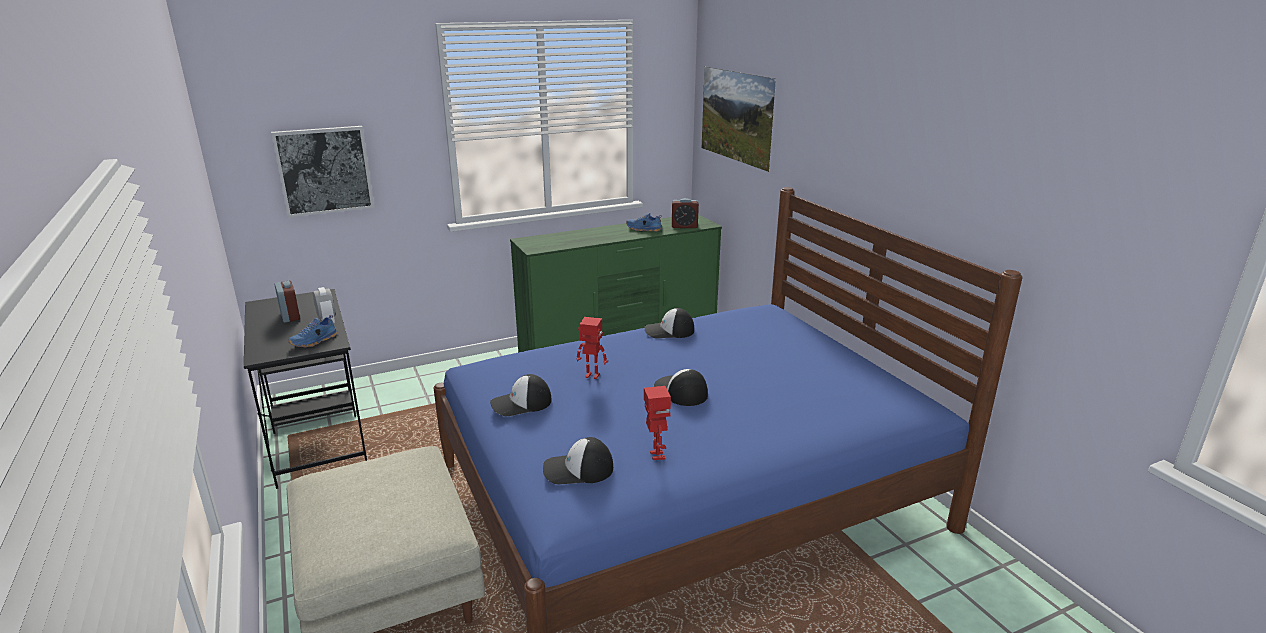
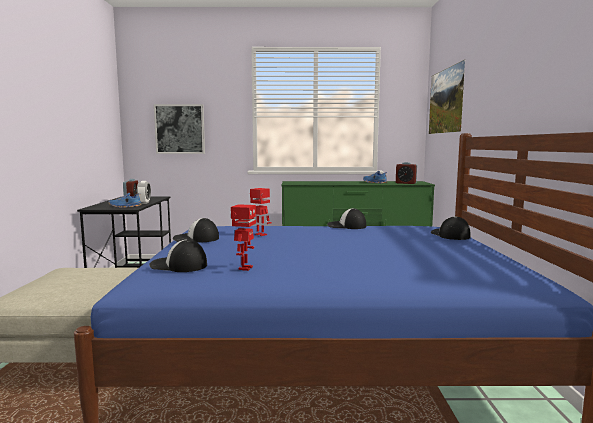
camera: 25 degrees right, 15 degrees down
(680, 392) = (312, 246): cap -> cap (450, 235)

